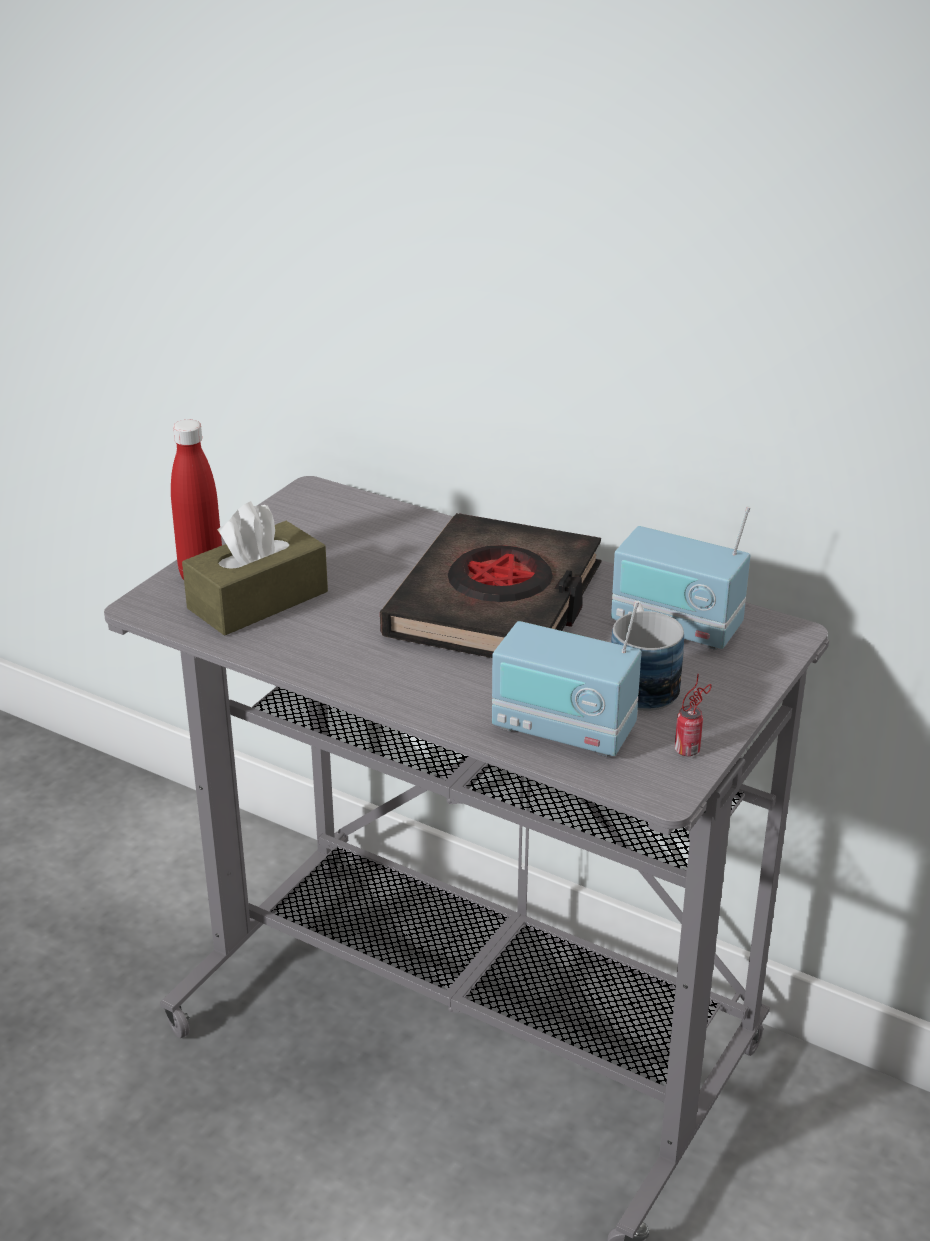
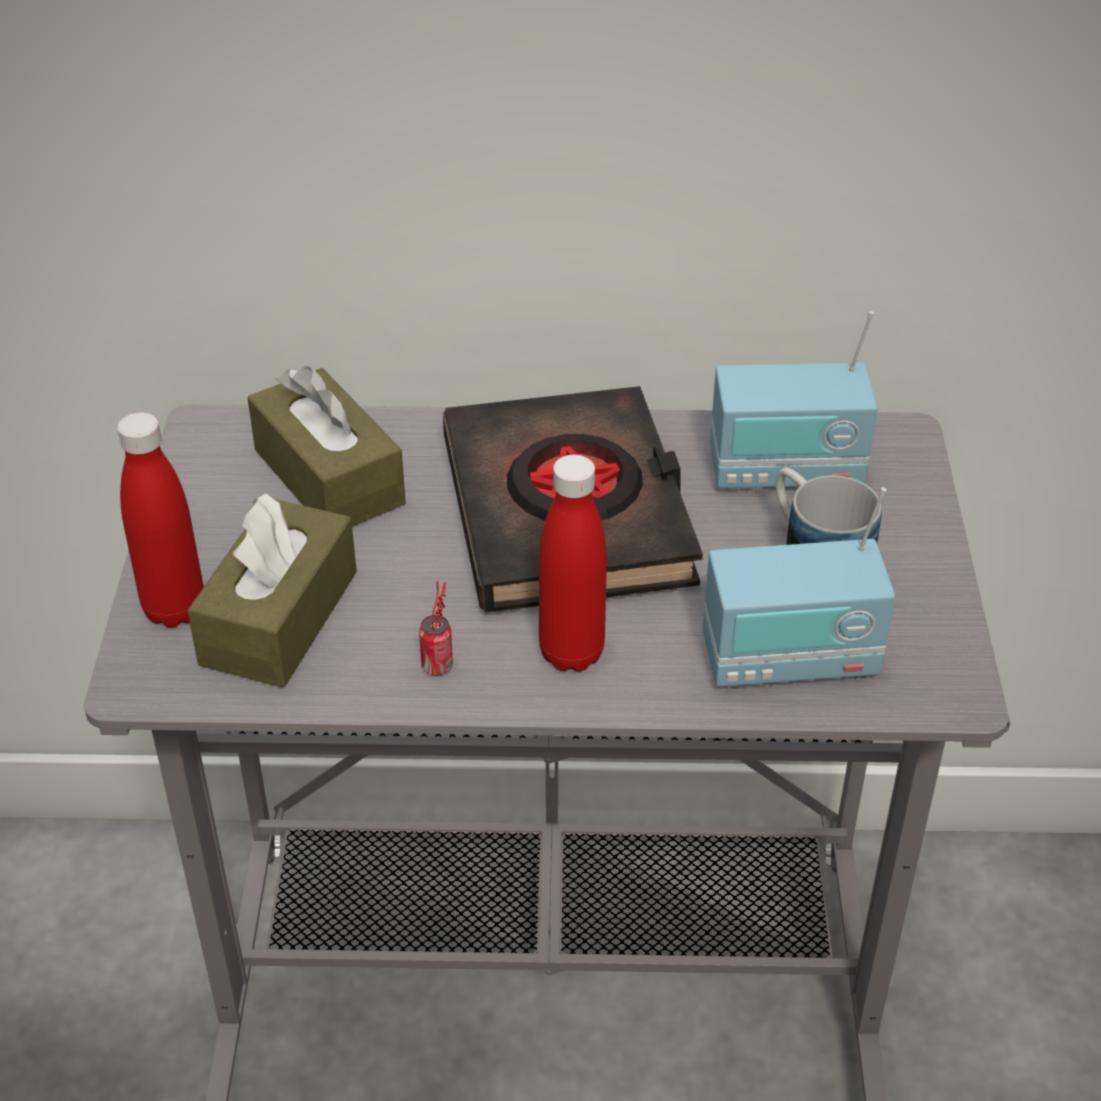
camera: 30 degrees left, 10 degrees up
(361, 538) = (329, 477): none -> brown tissue box
(419, 677) = (571, 653): none -> red bottle
(688, 749) = (935, 629): can -> can (438, 663)

